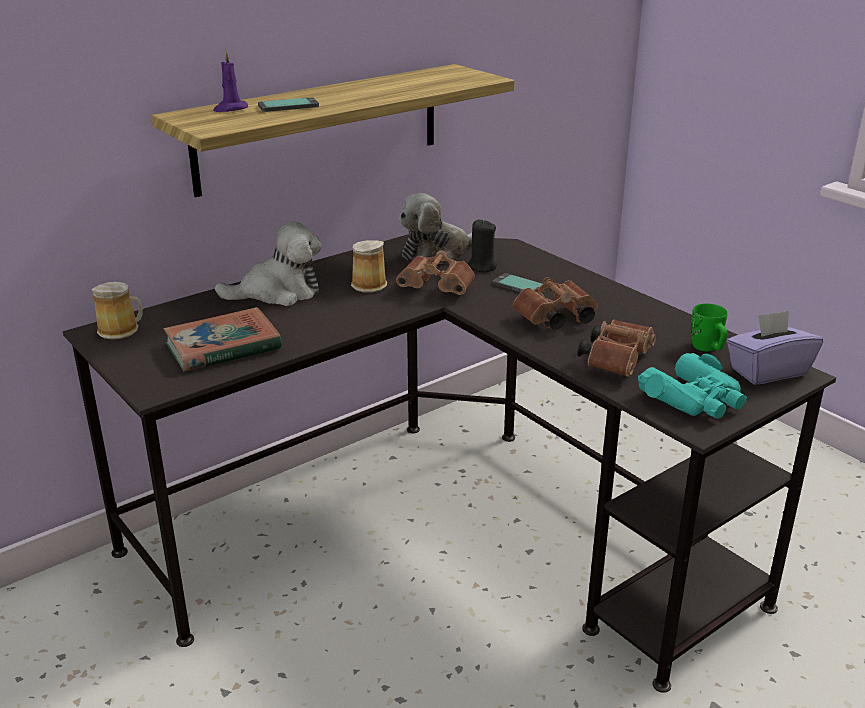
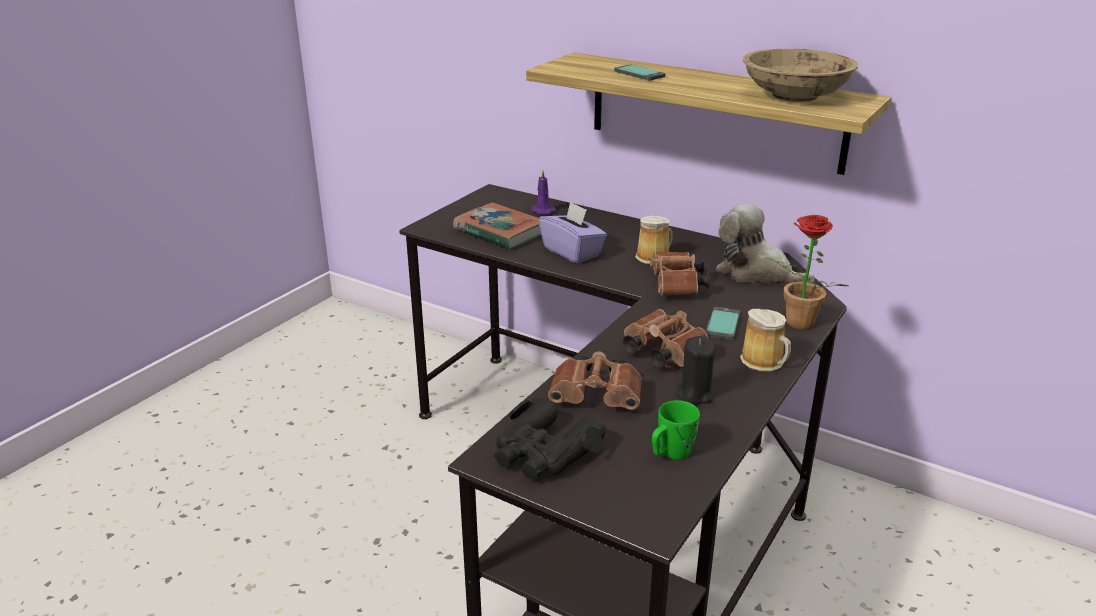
camera: 70 degrees right, 0 degrees up
(121, 330) = (501, 197): mug -> mug (764, 362)
(230, 109) = (610, 63): purple candle -> purple candle (542, 211)
(278, 293) = (604, 229): plush toy -> none
(427, 81) = (795, 96): none -> beige bowl
(481, 267) = (748, 299): black candle -> black candle (694, 394)
(536, 261) = (795, 324): none -> potted plant
(694, 399) = (544, 452): turquoise binoculars -> black binoculars
(767, 371) = (643, 500): purple tissue box -> purple tissue box (572, 252)

